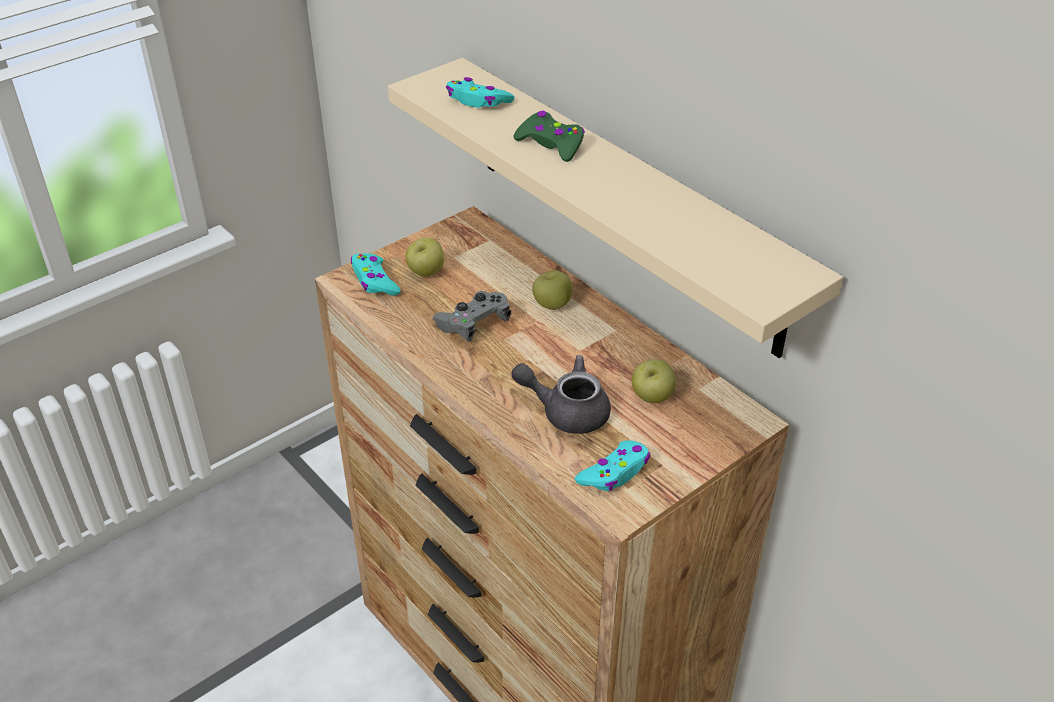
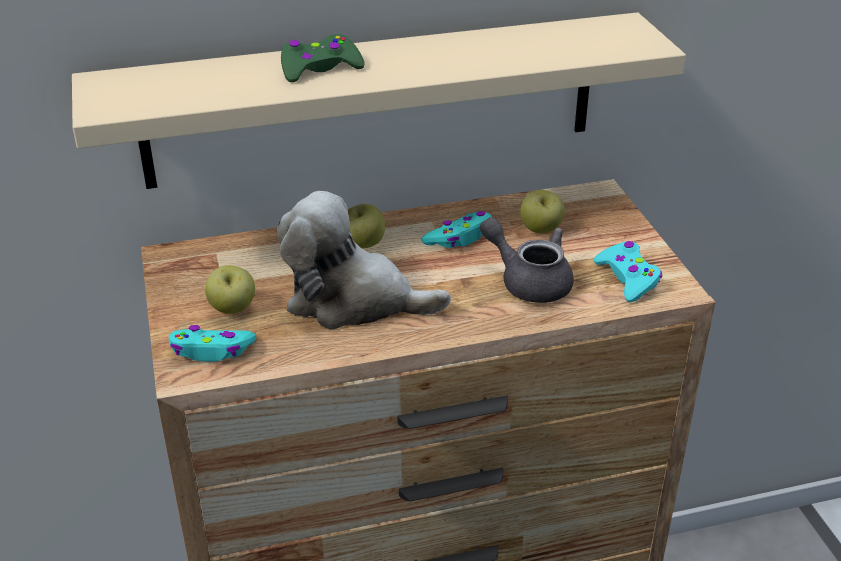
camera: 65 degrees left, 5 degrees down
(473, 324) = (353, 300): grey game controller -> plush toy
(478, 101) = (185, 84): turquoise game controller -> turquoise game controller (460, 238)
(566, 411) = (529, 281): grey teapot -> grey teapot turned 90 degrees clockwise

